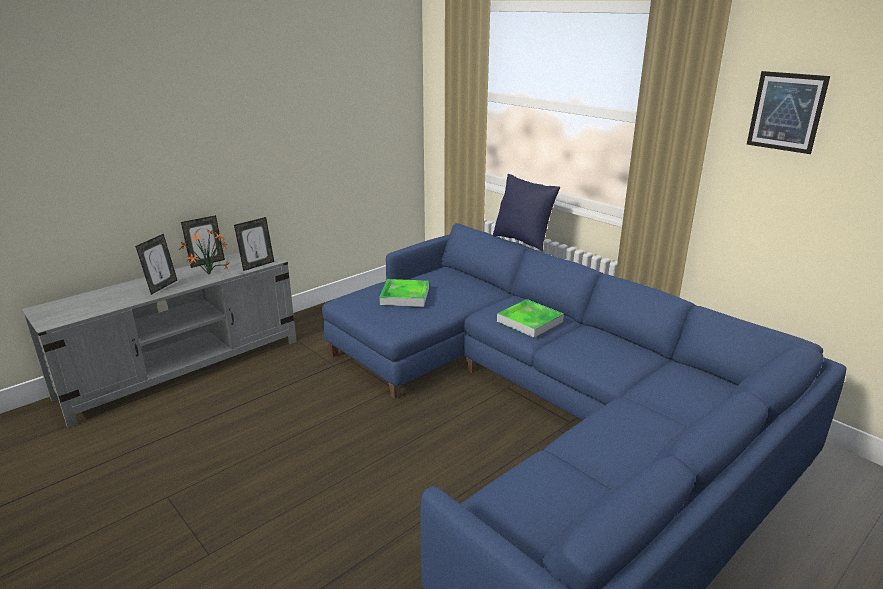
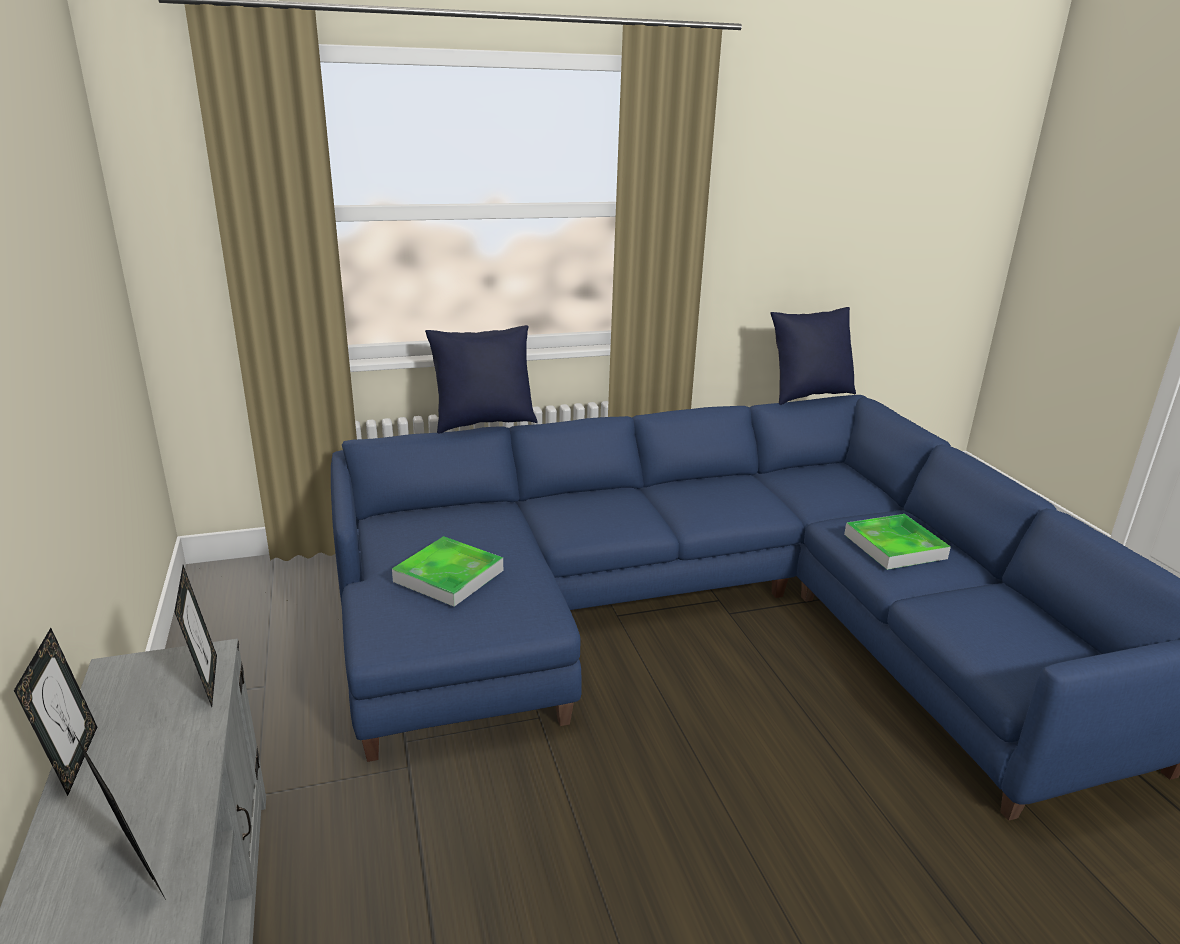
camera: 65 degrees left, 0 degrees up
(208, 274) = (160, 769): potted plant -> none
(529, 321) = (621, 512): tray -> tray (894, 546)
(763, 322) = (808, 395): none -> blue pillow
(786, 112) = (764, 179): picture -> none

